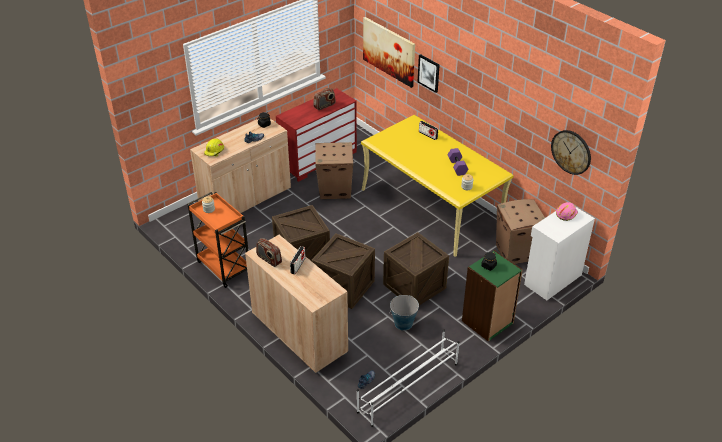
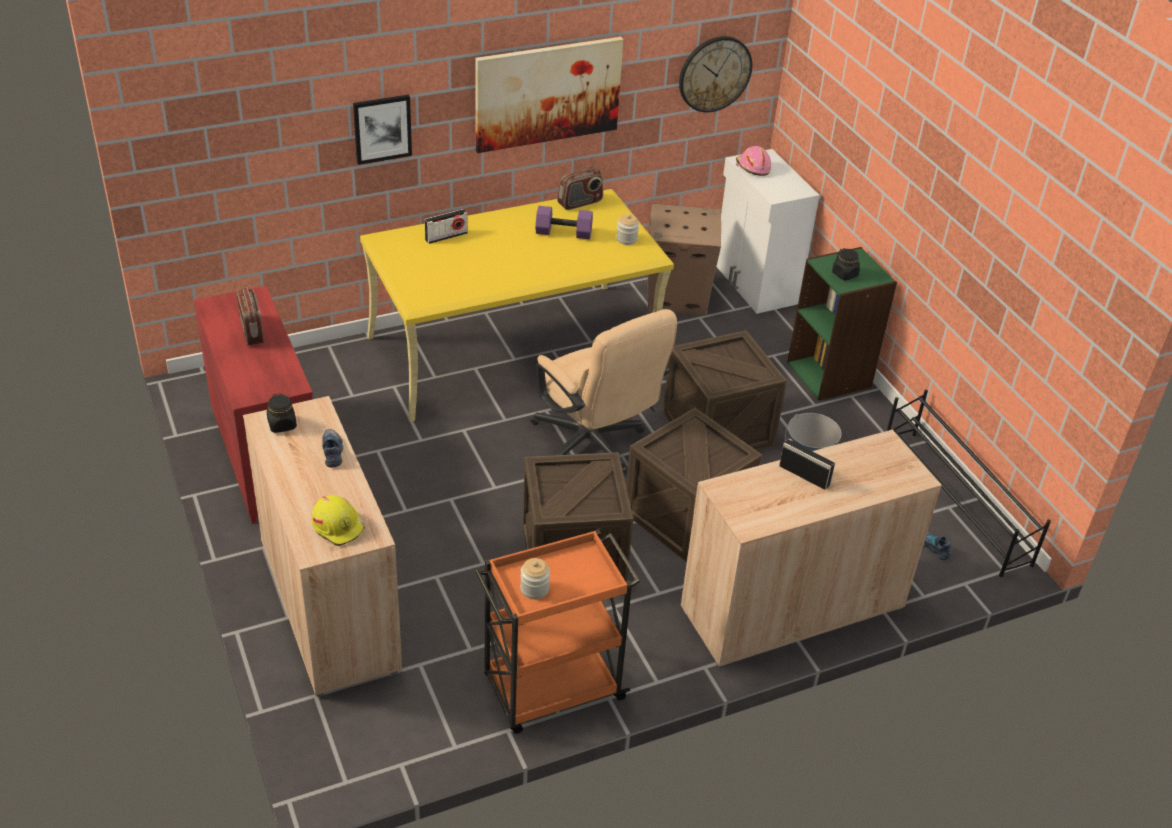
camera: 75 degrees left, 0 degrees up
(269, 259) = (774, 511): radio -> radio (580, 202)
(335, 189) = (385, 457): cardboard box -> none
(376, 247) = (594, 446): none -> beige office chair
(389, 51) = (258, 150): picture -> picture (547, 93)
(407, 388) = (955, 502): white shoe rack -> black shoe rack

